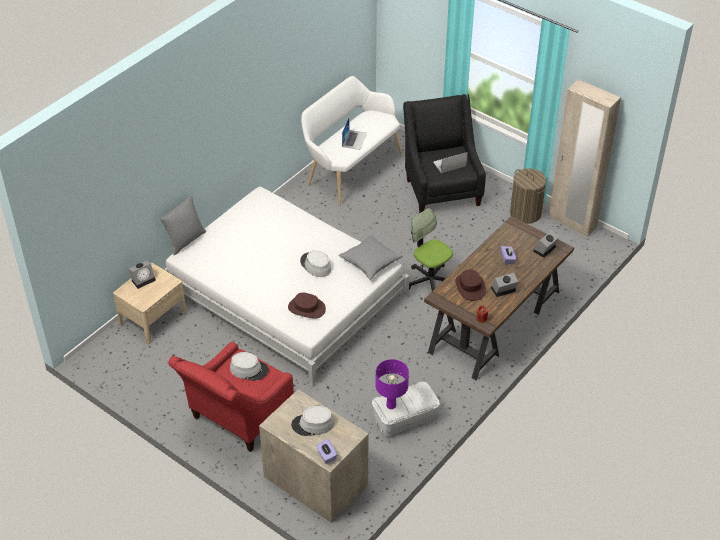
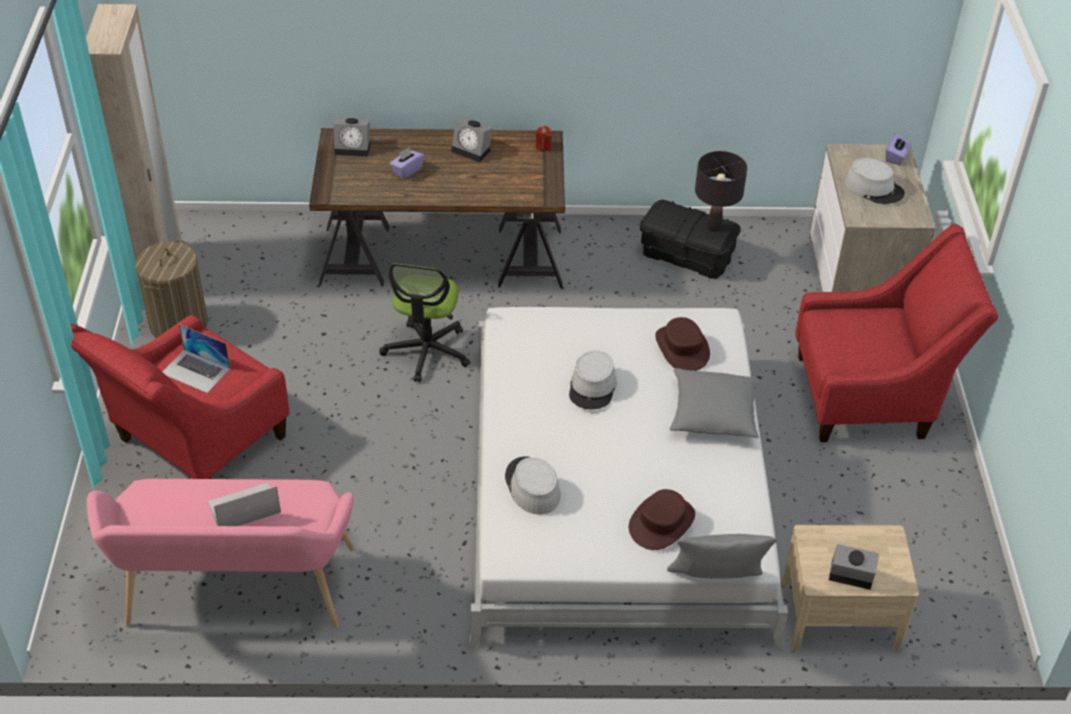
camera: 130 degrees left, 0 degrees up
(249, 369) = (844, 342): grey hat -> grey hat (532, 487)
(350, 169) = (236, 595): white bench -> pink bench
(370, 262) = (521, 336): grey pillow -> grey pillow (713, 414)
(391, 405) = (714, 227): purple table lamp -> black table lamp
(405, 419) = (687, 255): white storage box -> black storage box
(441, 188) = (193, 445): black armchair -> red armchair
(470, 287) = (498, 179): brown hat -> brown hat (662, 522)

